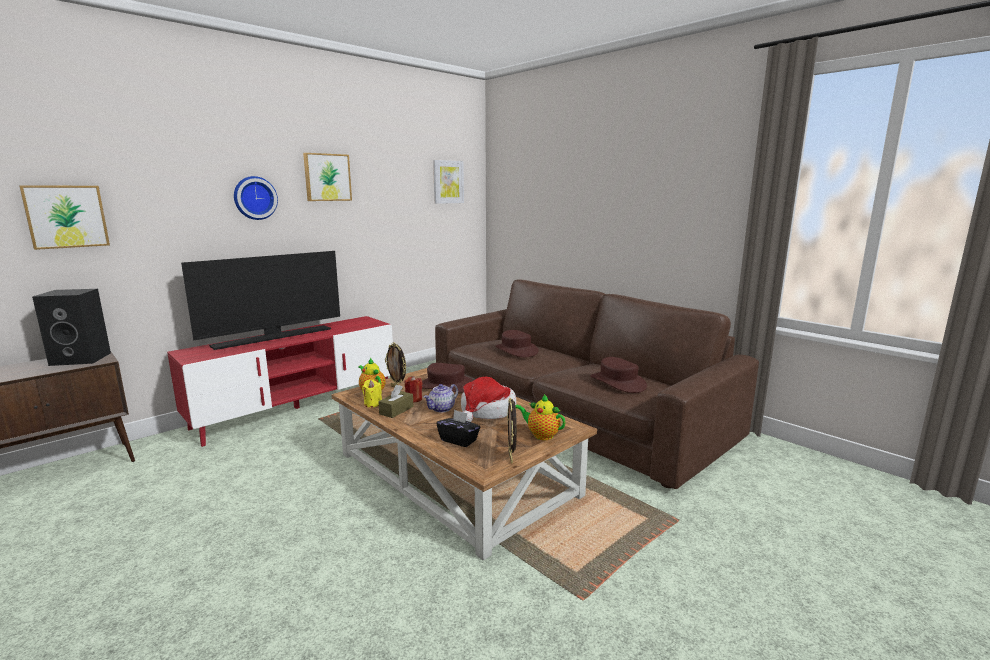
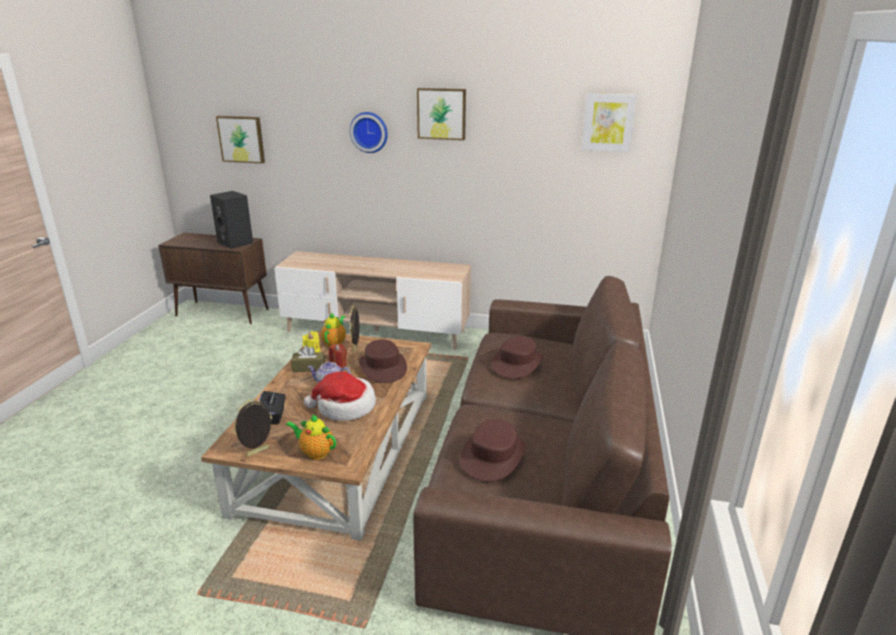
camera: 55 degrees right, 10 degrees up
(273, 337) = (363, 262): television -> none
(297, 408) = (376, 331): red tv stand -> beige tv stand
(541, 435) = (315, 452): teapot -> teapot turned 60 degrees counterclockwise

